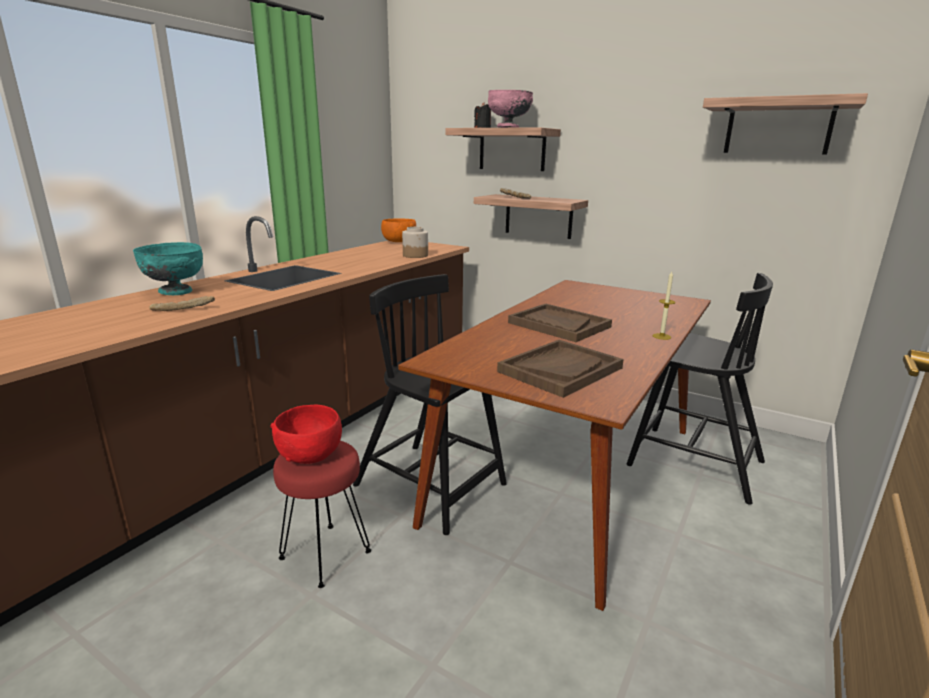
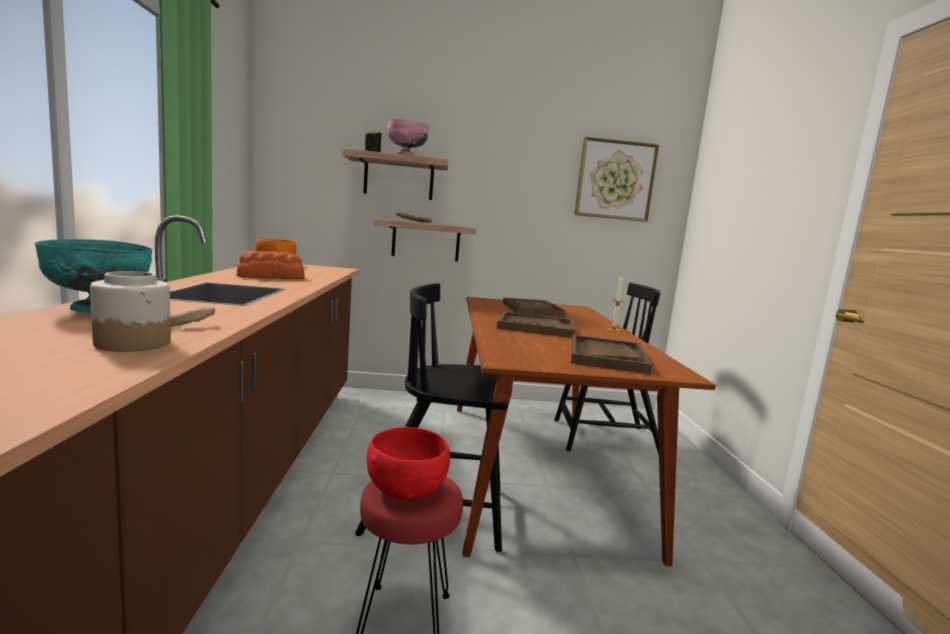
camera: 35 degrees left, 10 degrees down
(359, 259) = (271, 277): none -> bread
(415, 255) = (326, 274): jar -> jar (133, 343)
(610, 301) = (532, 309): none -> brown tray
(778, 127) = (615, 180): shelf -> picture

